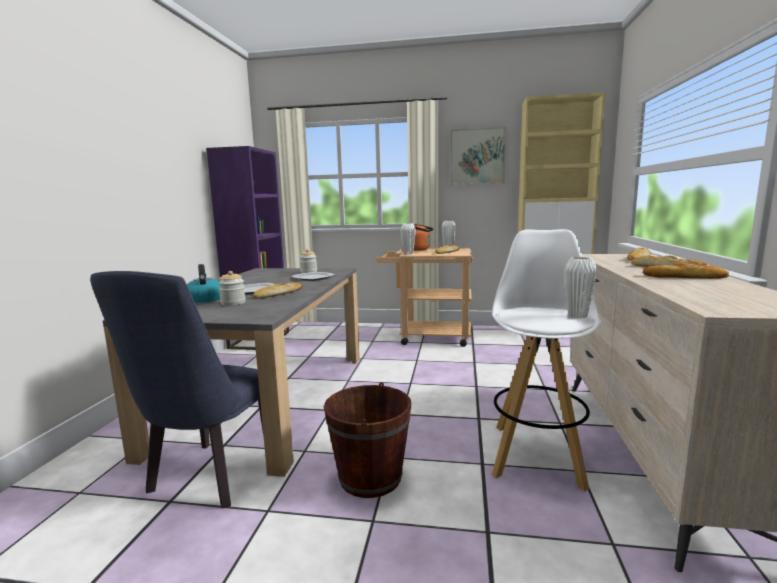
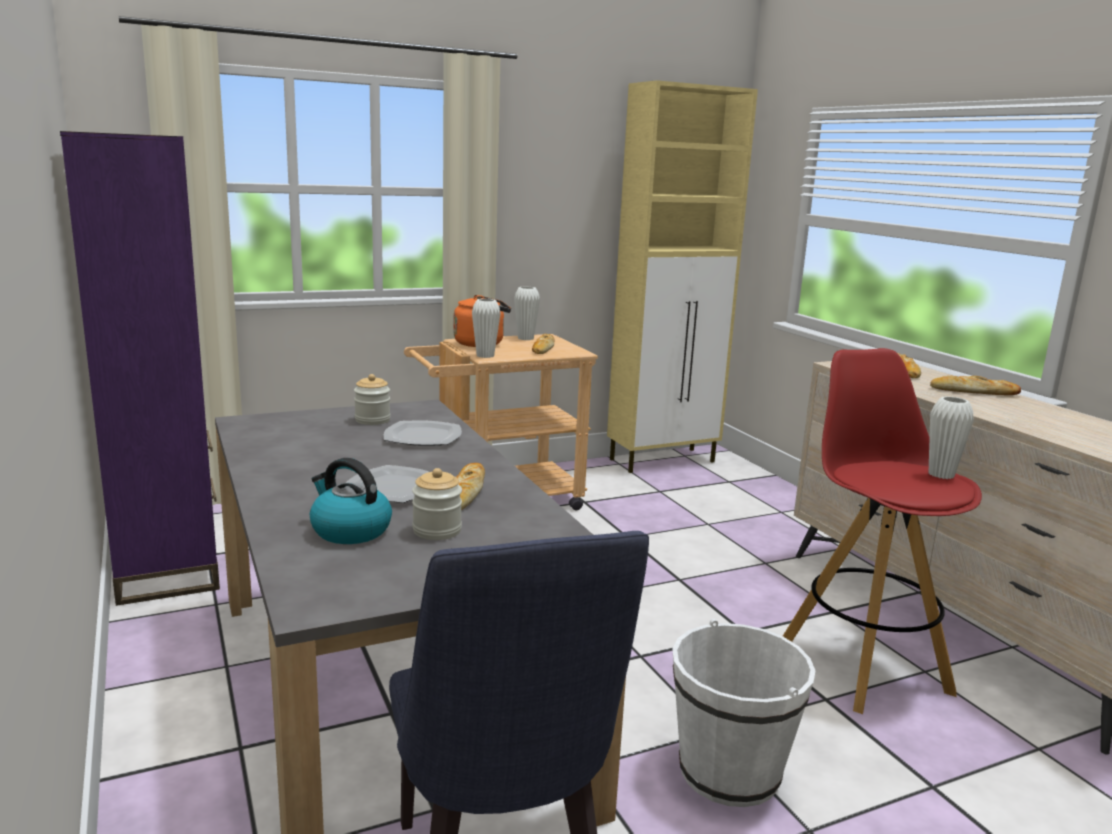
camera: 35 degrees left, 5 degrees up
(370, 477) = (729, 772): brown bucket -> white bucket
(477, 156) = (555, 168): picture -> none
(537, 454) = (863, 664): white stool -> red stool
(684, 277) = (1026, 411): bread -> none

